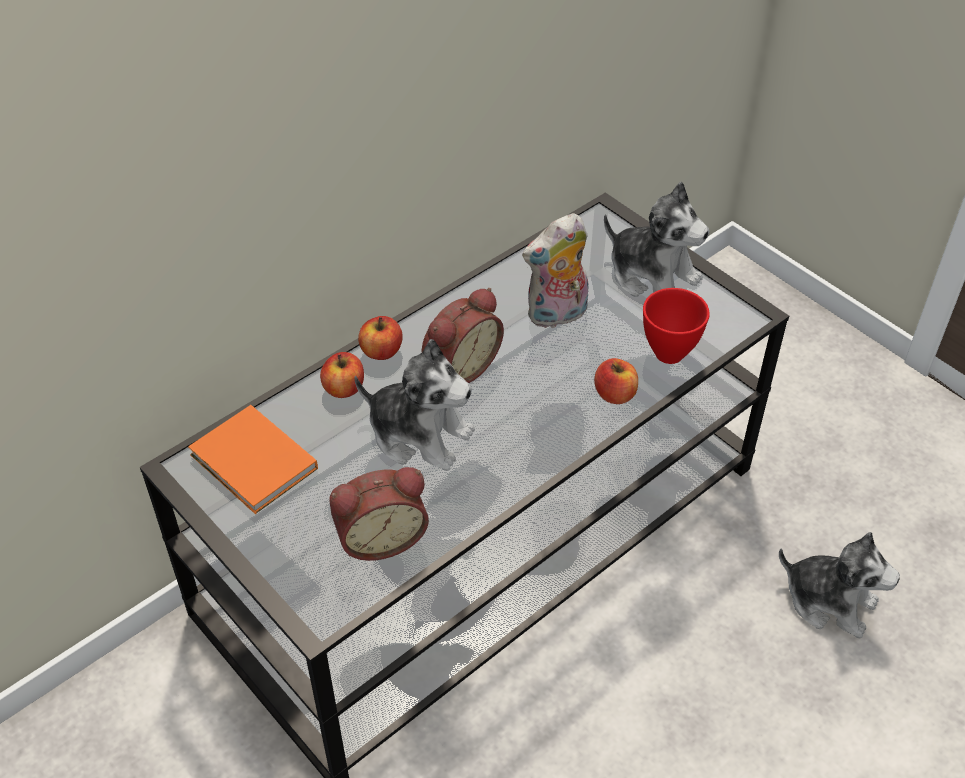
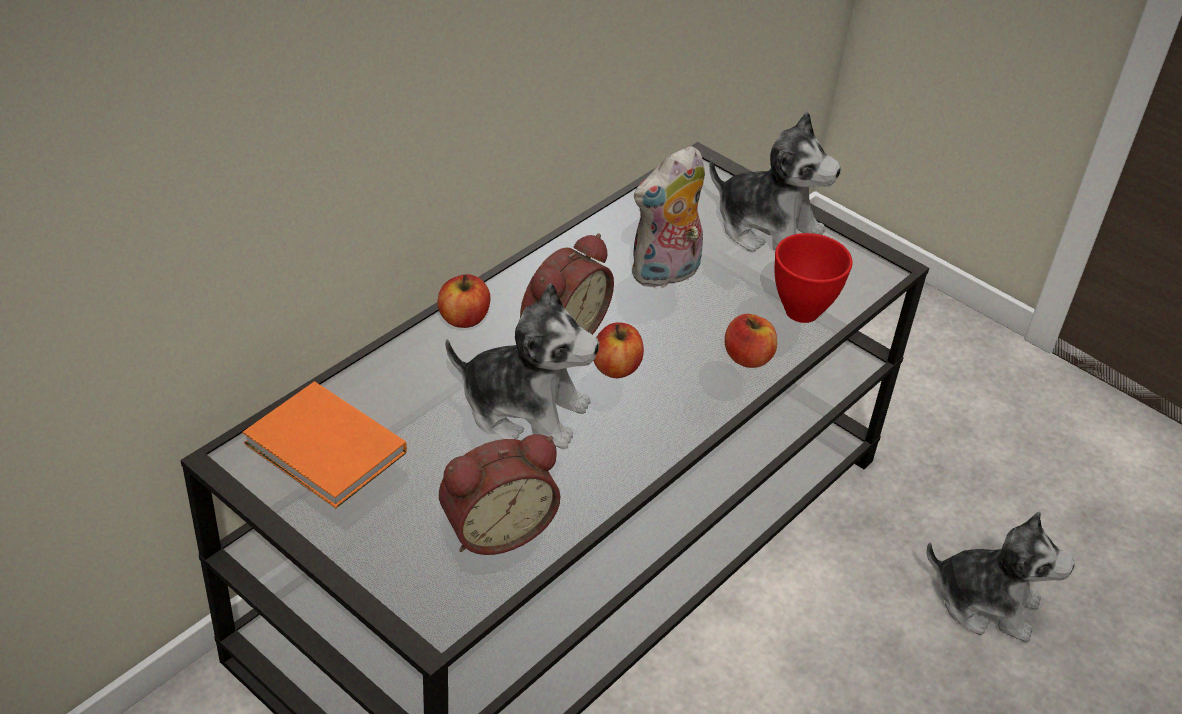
camera: 10 degrees left, 5 degrees down
(344, 388) = (424, 361): apple -> apple (616, 368)

